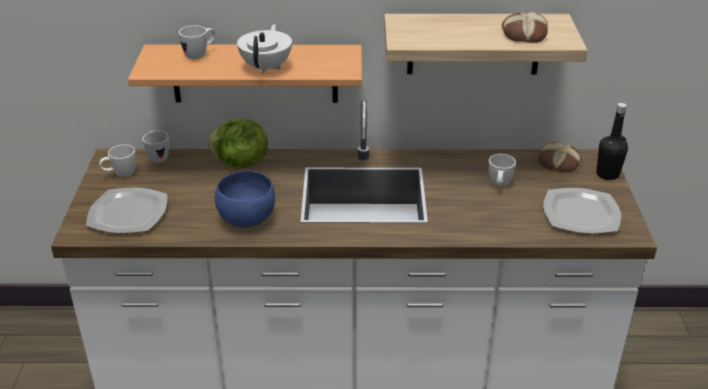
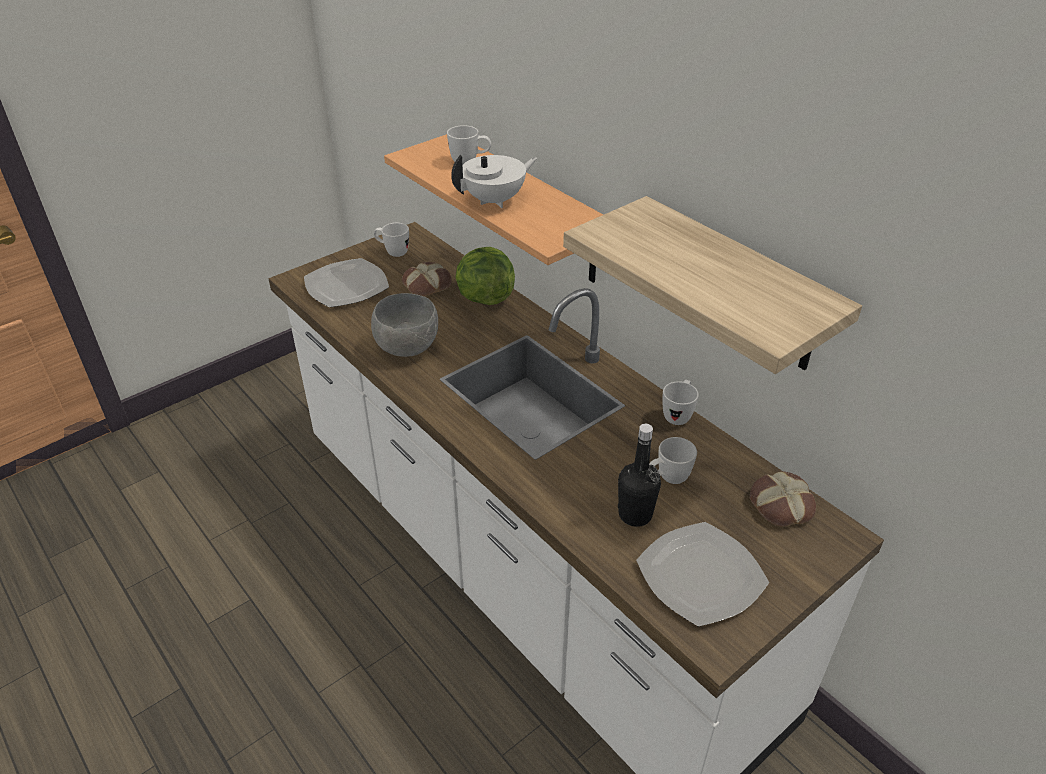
camera: 50 degrees right, 5 degrees up
(157, 157) = (439, 253): white mug -> white mug (678, 414)
(247, 219) = (408, 347): blue bowl -> grey bowl
(523, 34) = (741, 296): bread -> bread (427, 284)
(607, 174) = (819, 561): black bottle -> black bottle (635, 514)

